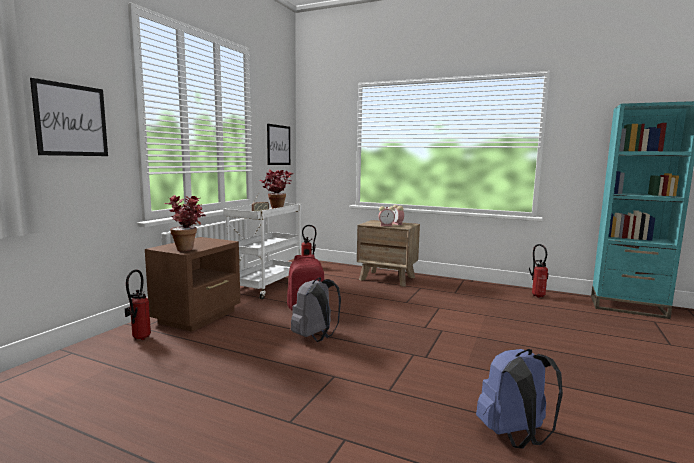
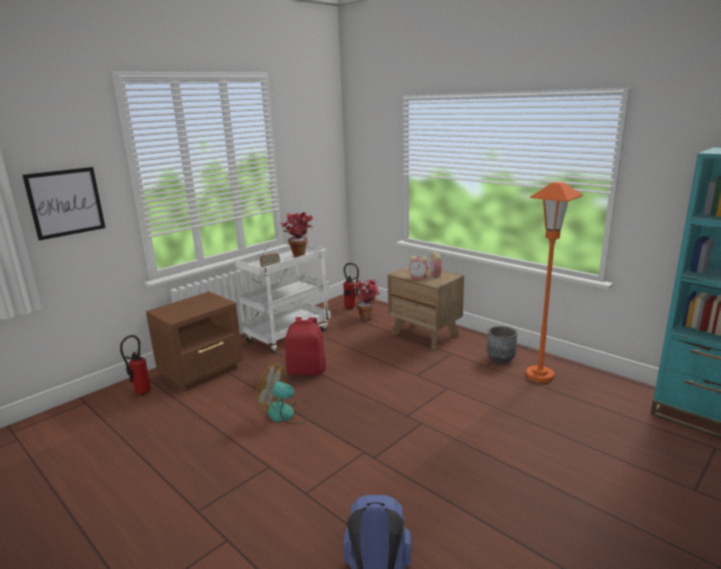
camera: 20 degrees right, 10 degrees up
(188, 249) = (180, 314): potted plant -> potted plant (368, 317)
(278, 145) = (317, 172): picture -> none
(315, 337) = (287, 414): grey backpack -> fan
(460, 288) = (500, 358): none -> grey planter
(499, 295) = (539, 376): none -> orange floor lamp
(537, 295) = (590, 382): fire extinguisher -> none

